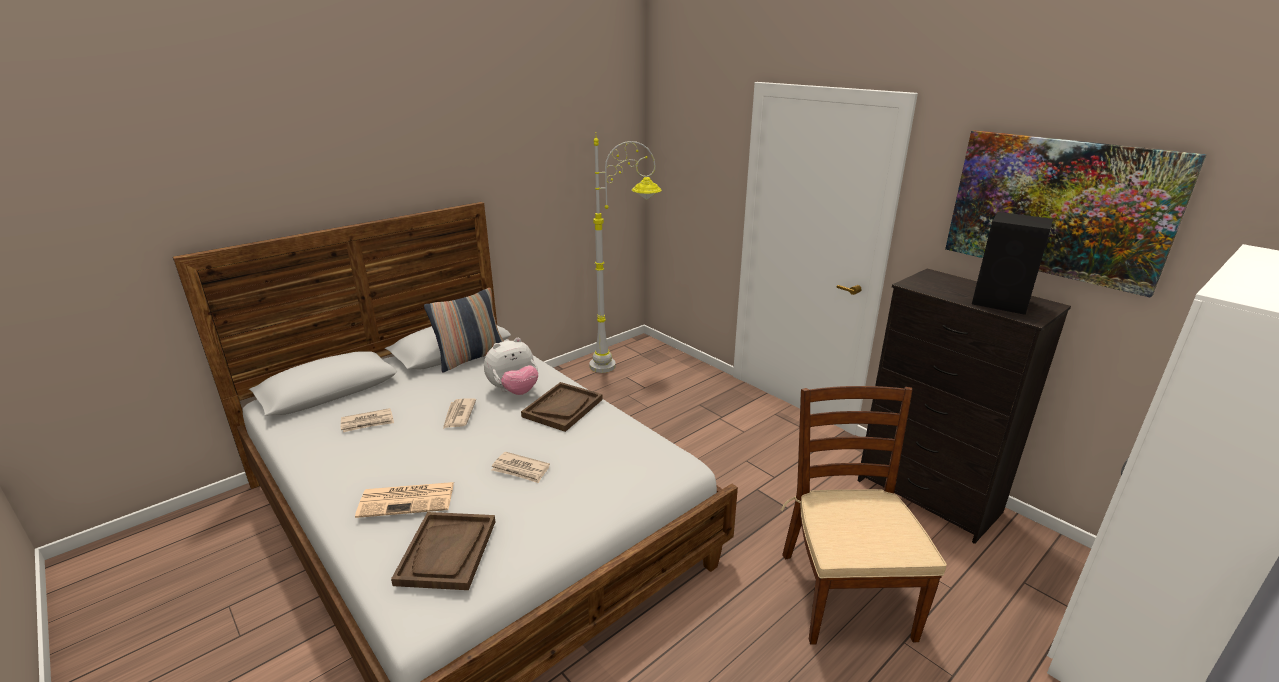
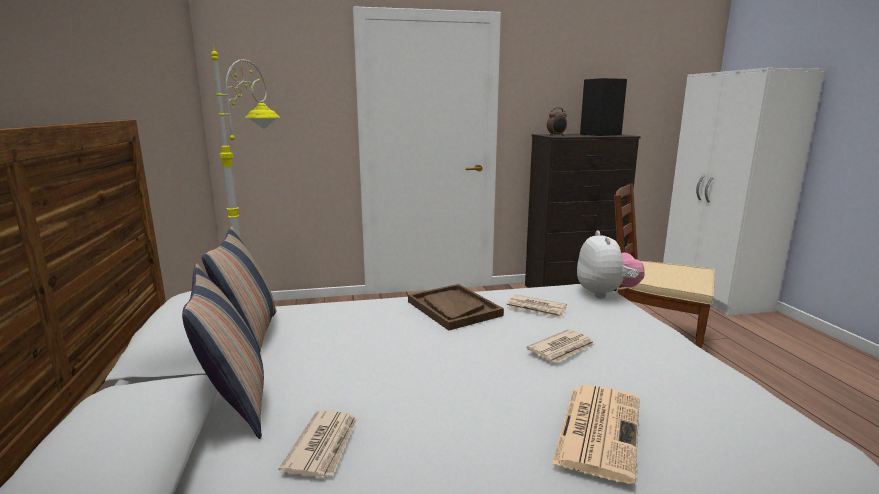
camera: 60 degrees left, 10 degrees down
(396, 386) = (235, 402): none -> pillow
(447, 552) = (726, 415): brown tray -> none
(458, 415) = (400, 364): newspaper -> newspaper (536, 309)
(514, 391) = (382, 324): plush toy -> plush toy (606, 293)
(919, 283) = (556, 135): none -> alarm clock
(1058, 208) = (594, 78): picture -> none

